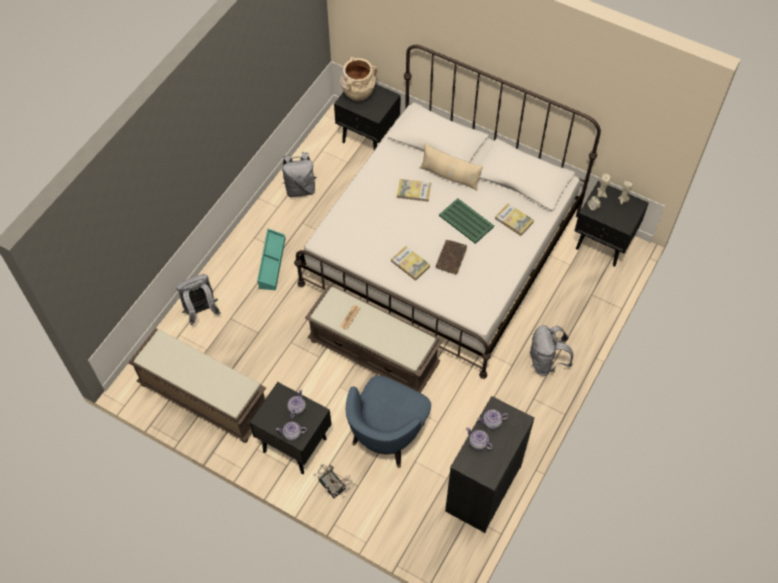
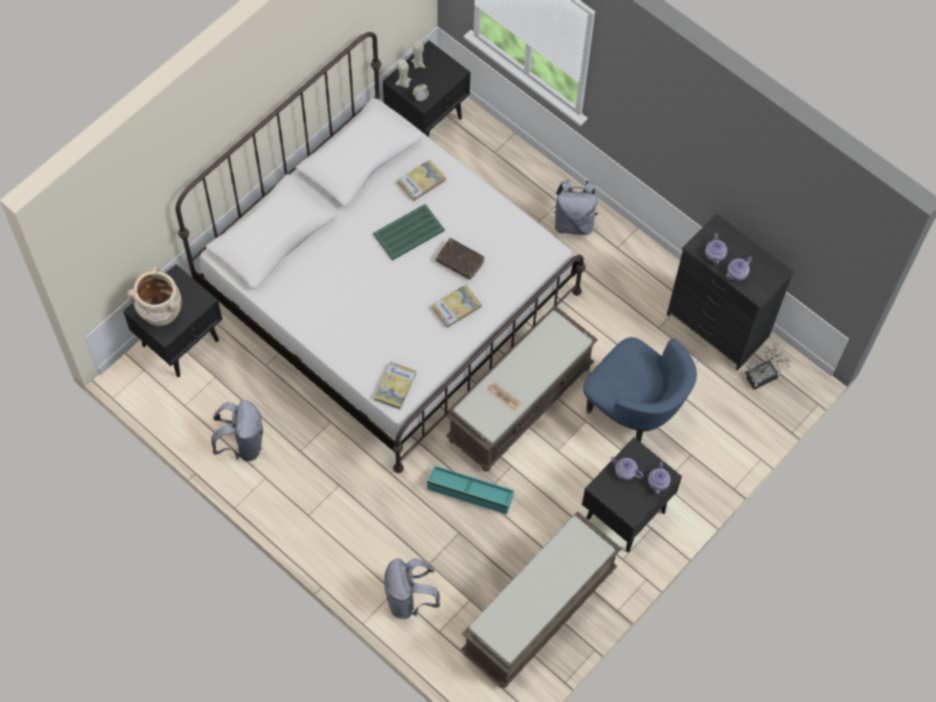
camera: 80 degrees left, 5 degrees up
(271, 263) = (355, 500): turquoise storage box -> turquoise storage box (470, 492)
(334, 487) = (688, 480): potted plant -> potted plant (764, 375)
(414, 191) = (347, 280): book -> book (395, 386)
(450, 176) = (334, 234): beige pillow -> none

